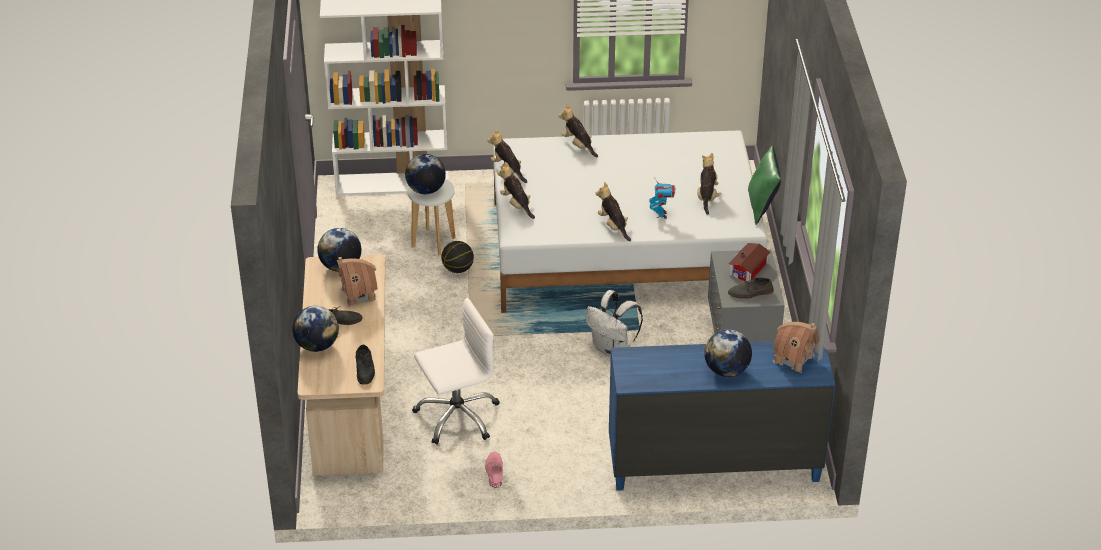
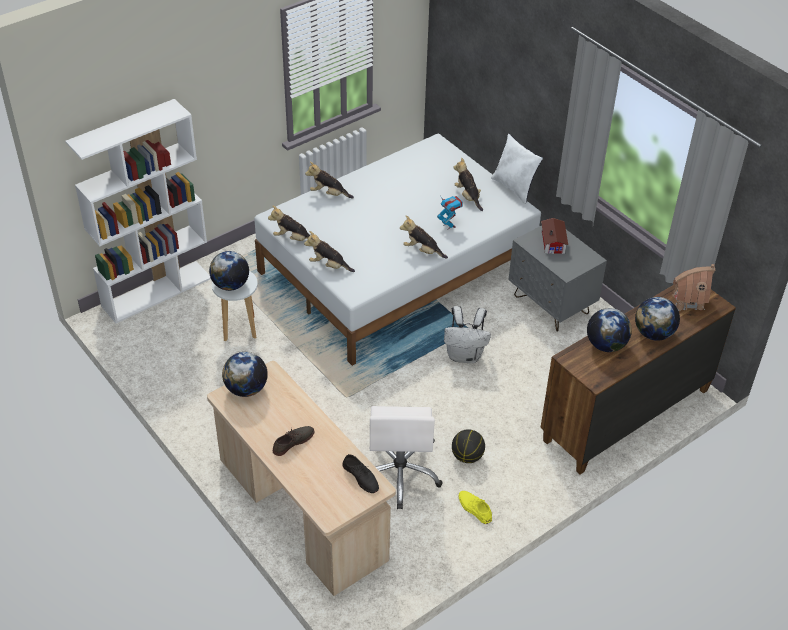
camera: 35 degrees left, 5 degrees up
(317, 345) = (297, 475): globe -> globe (606, 345)
(358, 294) = (287, 408): toy house -> none
(457, 416) = (400, 474): white office chair -> white office chair turned 150 degrees clockwise
(458, 269) = (281, 343): basketball -> basketball (467, 456)
(494, 471) = (474, 508): pink shoe -> yellow shoe
(713, 464) = (625, 415): blue dresser -> brown dresser
(750, 293) = (574, 261): grey shoe -> none
(762, 207) = (514, 188): green pillow -> white pillow

